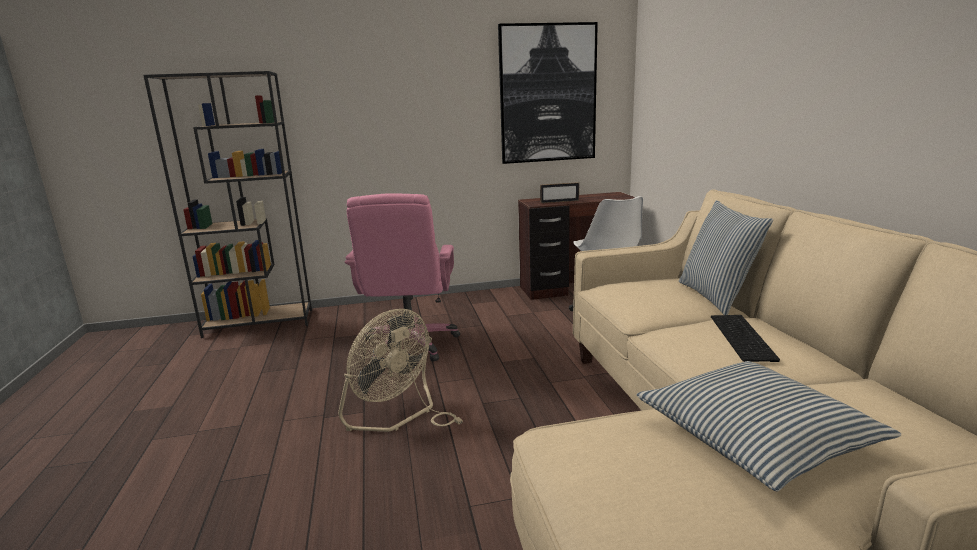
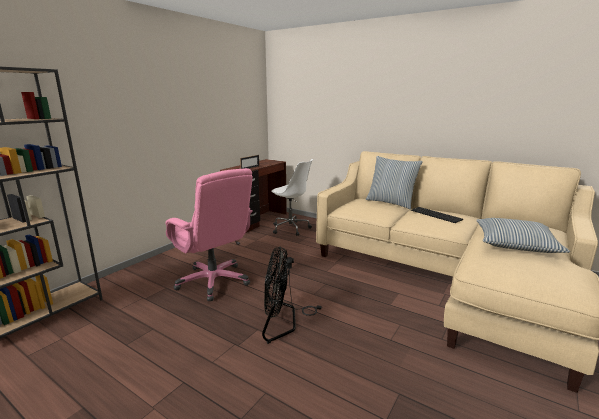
camera: 45 degrees left, 0 degrees up
(405, 413) = (284, 318): beige fan -> black fan
(548, 94) = (229, 99): picture -> none

